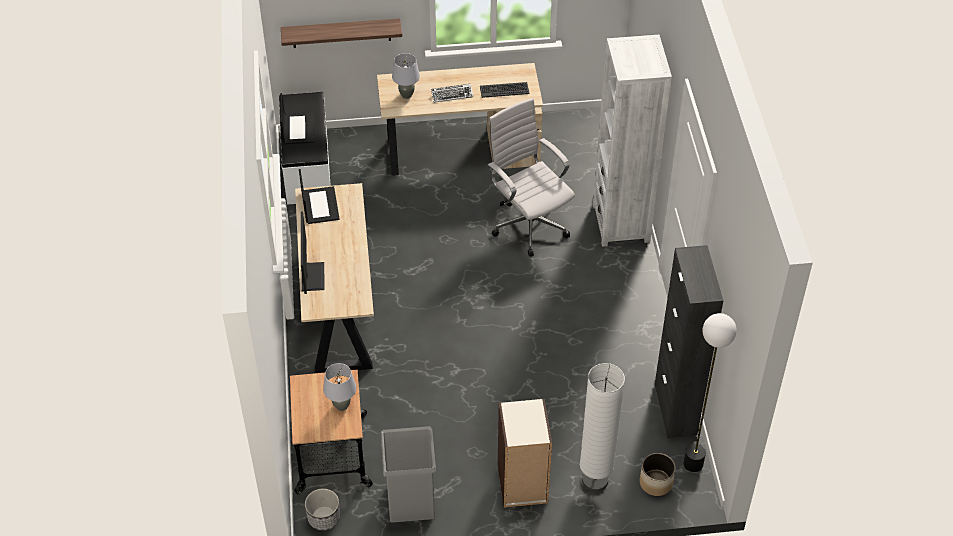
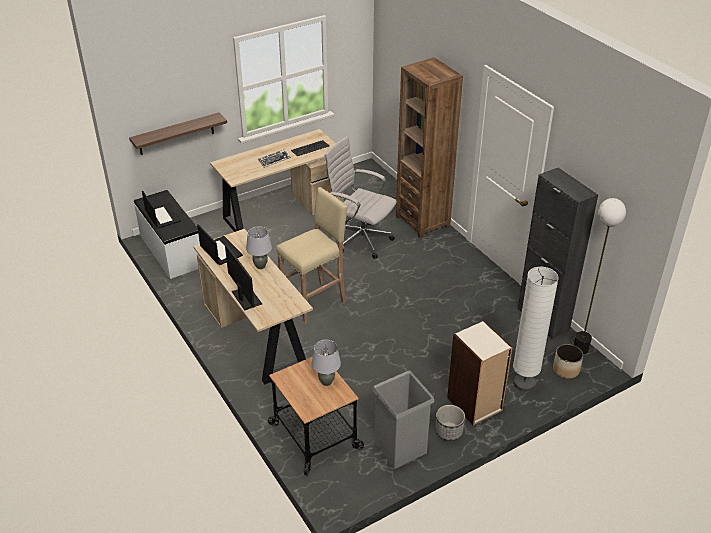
camera: 25 degrees left, 10 degrees down
(323, 518) = (339, 486): planter -> planter (448, 431)
(406, 95) = (241, 168): grey table lamp -> grey table lamp (260, 266)
(426, 290) = (314, 301): none -> beige stool
(621, 223) = (422, 221): white bookcase -> brown bookcase

